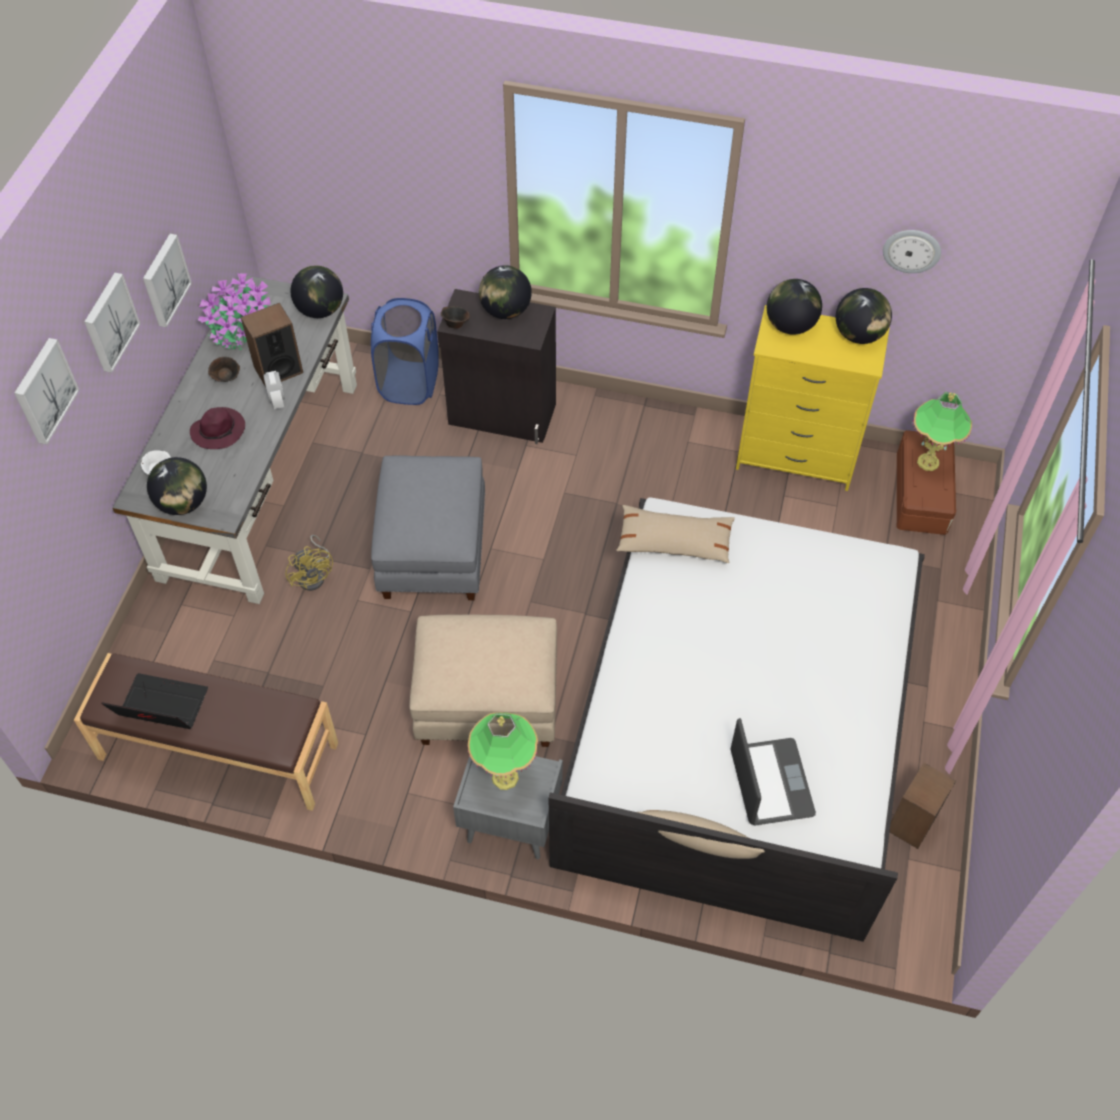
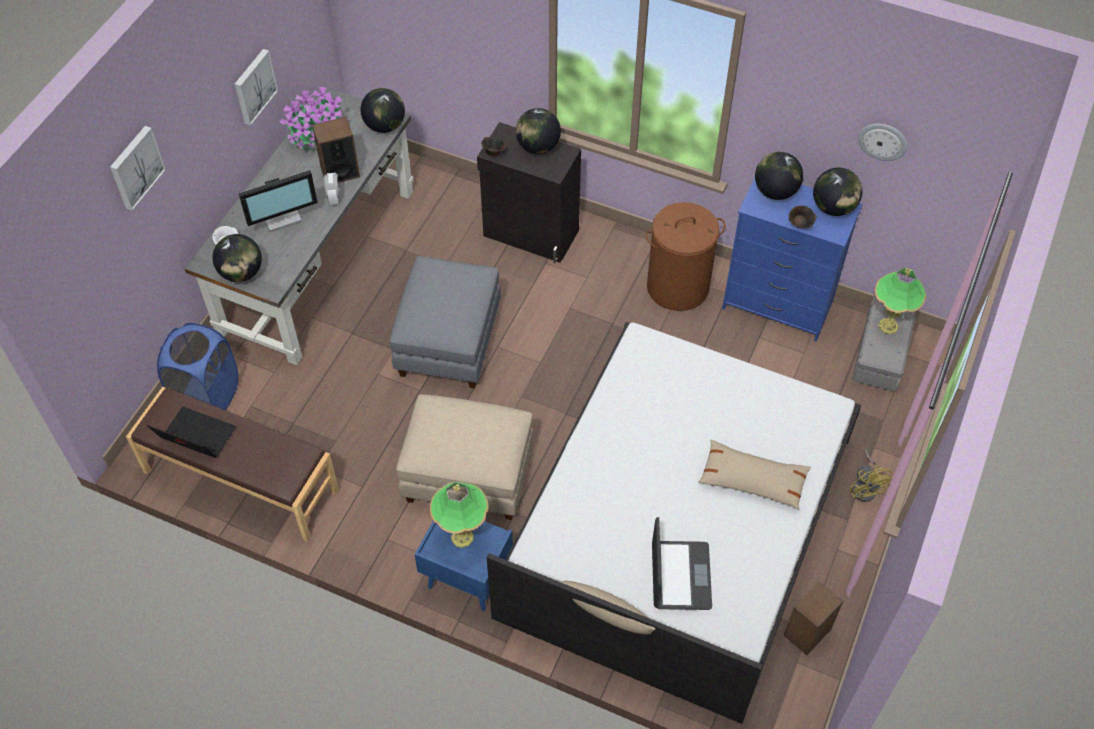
camera: 10 degrees right, 0 degrees up
(109, 322) = (199, 117): picture -> none
(219, 430) = (282, 216): purple hat -> monitor
(227, 378) = (296, 173): brown bowl -> brown bowl (800, 224)
(314, 575) = (346, 348): yellow fan -> yellow fan (865, 487)
(409, 383) = (457, 196): blue laundry basket -> blue laundry basket (207, 396)
(510, 823) = (466, 578): grey nightstand -> blue nightstand
(674, 542) = (644, 363): beige pillow -> beige pillow (752, 480)
(681, 451) = (678, 286): none -> brown laundry basket
(795, 457) = (777, 305): yellow dresser -> blue dresser
(922, 494) = (882, 353): brown storage box -> grey storage box

